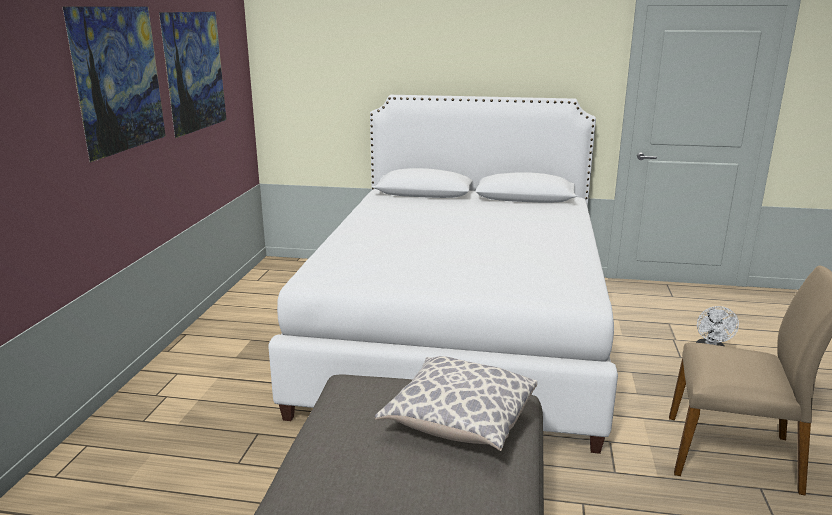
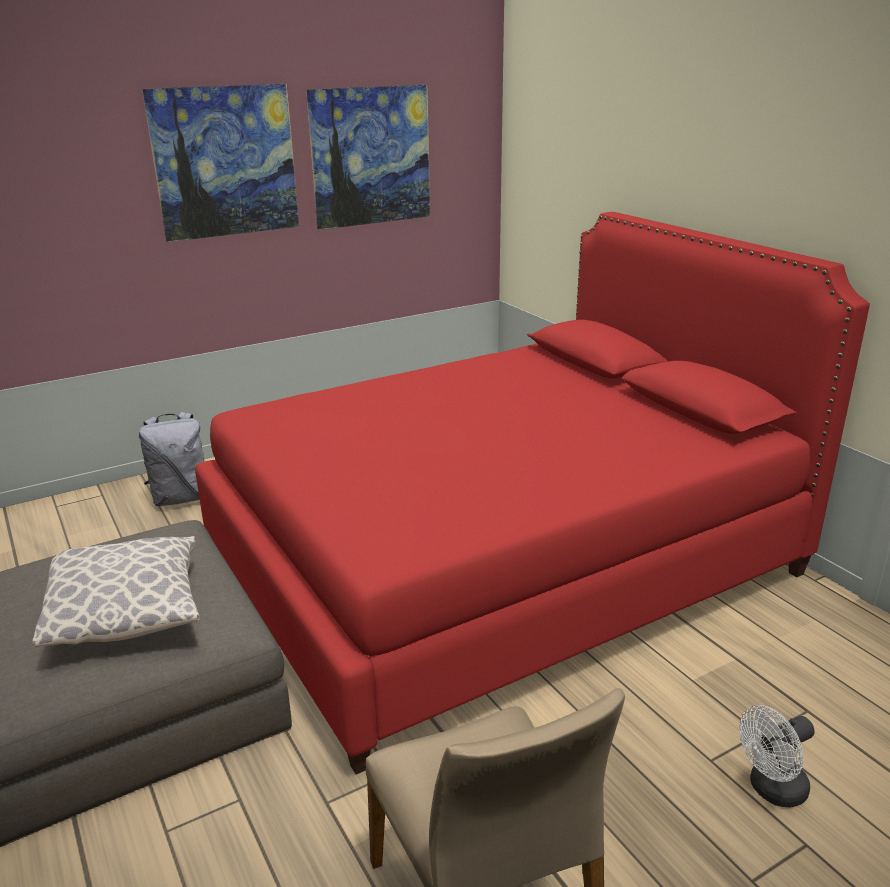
camera: 50 degrees right, 5 degrees up
(174, 409) = (181, 498): none -> grey backpack
(459, 334) = (500, 561): white bed -> red bed

